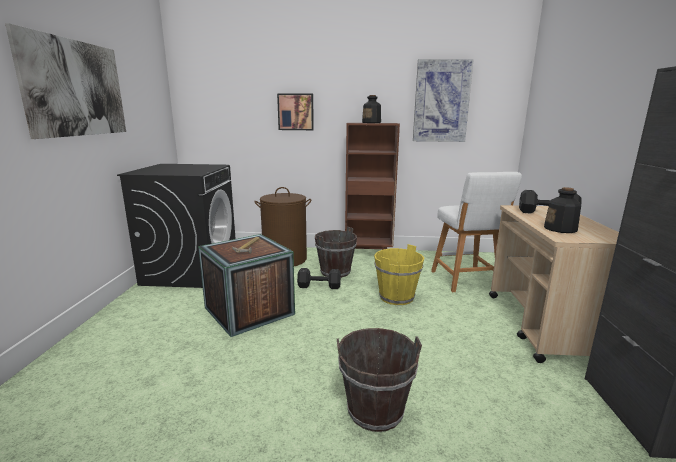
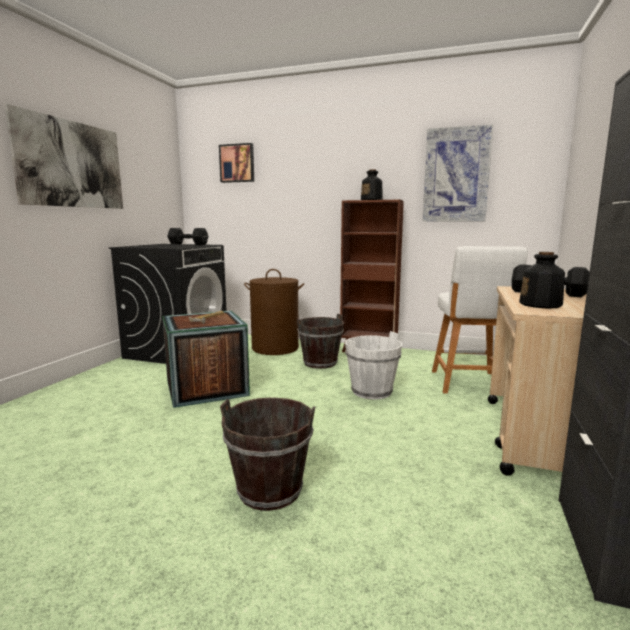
camera: 15 degrees right, 5 degrees down
(296, 112) = (296, 192): picture -> picture (237, 163)
(318, 286) = (292, 374): black dumbbell -> black dumbbell (187, 244)
(396, 297) = (372, 392): yellow bucket -> white bucket

